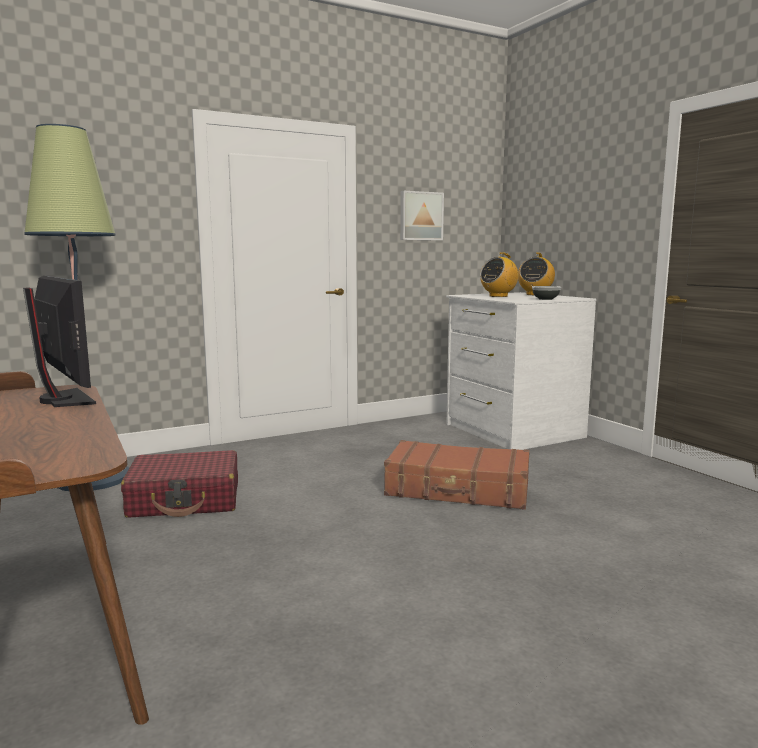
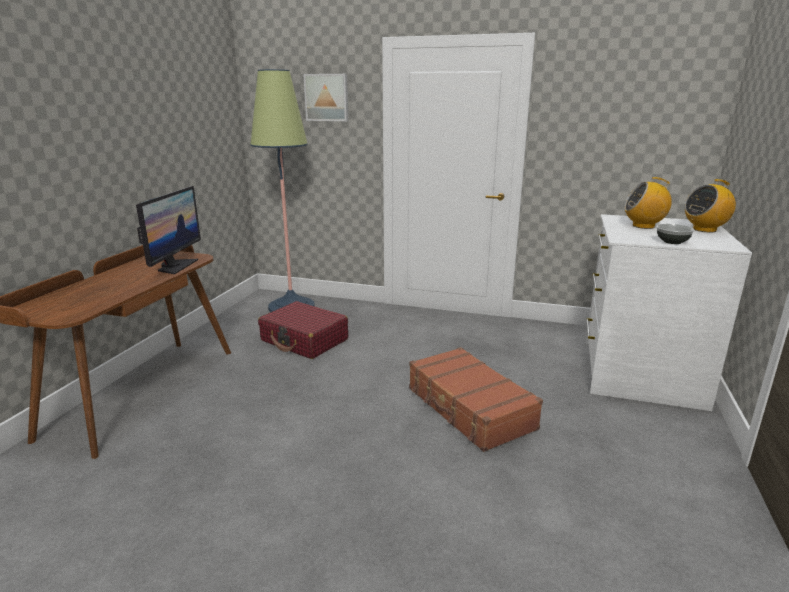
camera: 45 degrees right, 10 degrees up
(420, 216) = (606, 124): picture -> picture (327, 97)

